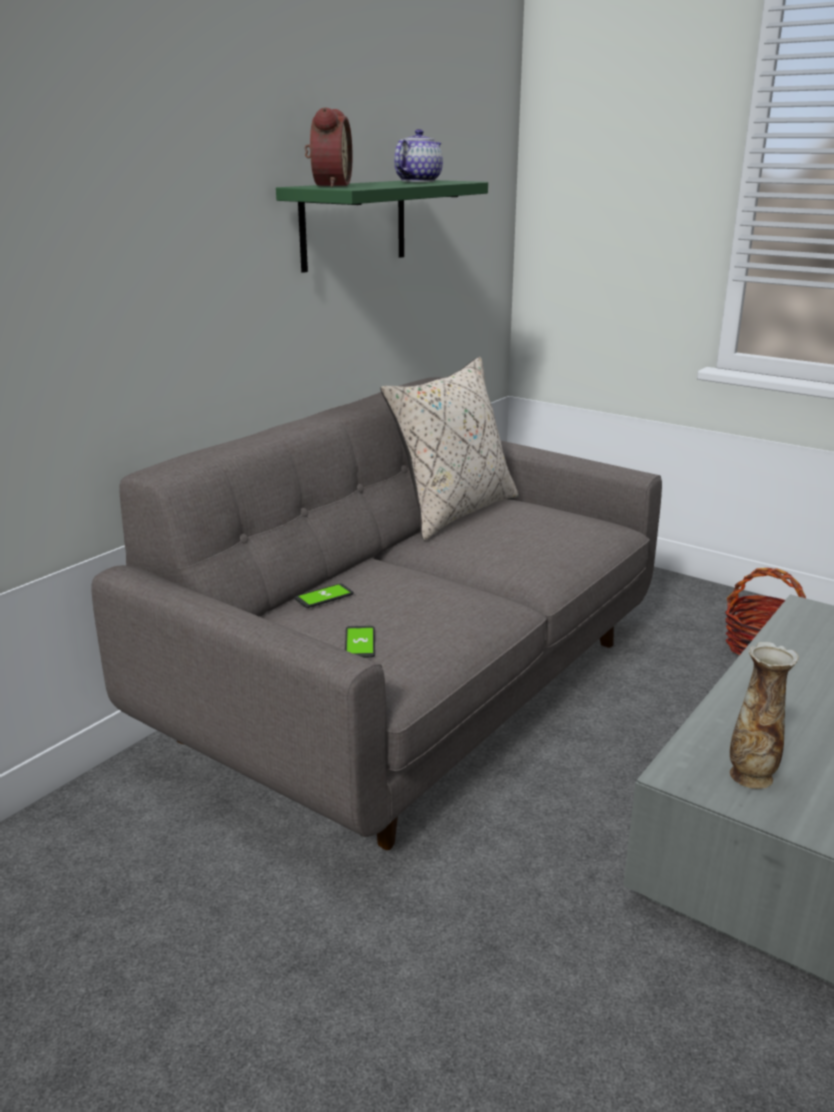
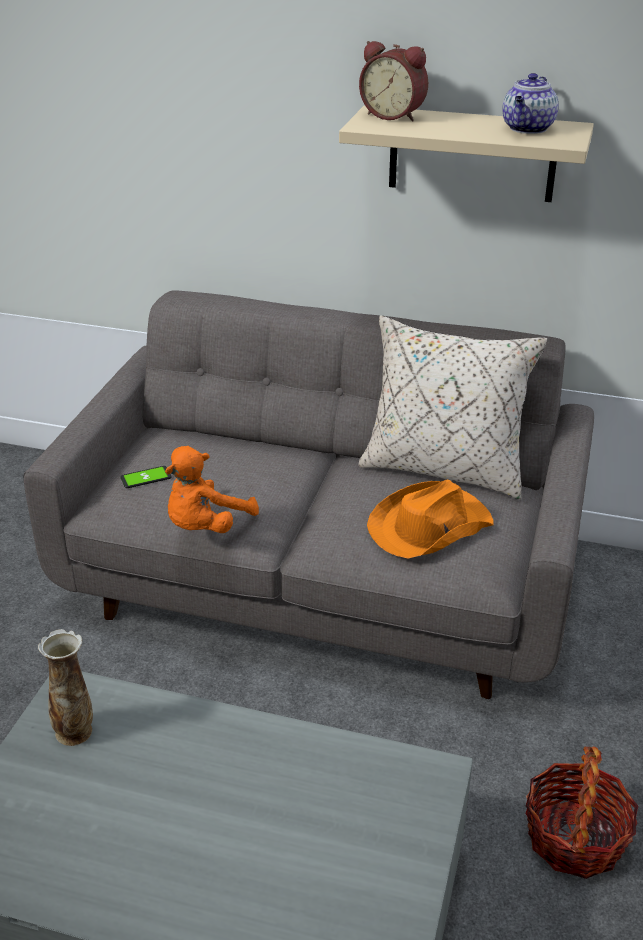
camera: 70 degrees right, 10 degrees up
(324, 597) = (215, 445): phone -> none
(328, 185) = (394, 115): alarm clock -> alarm clock turned 45 degrees clockwise
(353, 224) = (472, 154): green shelf -> beige shelf
(418, 181) = (528, 129): teapot -> teapot turned 105 degrees clockwise
(483, 621) = (206, 526): none -> orange plush toy
(541, 530) = (428, 526): none -> orange hat

